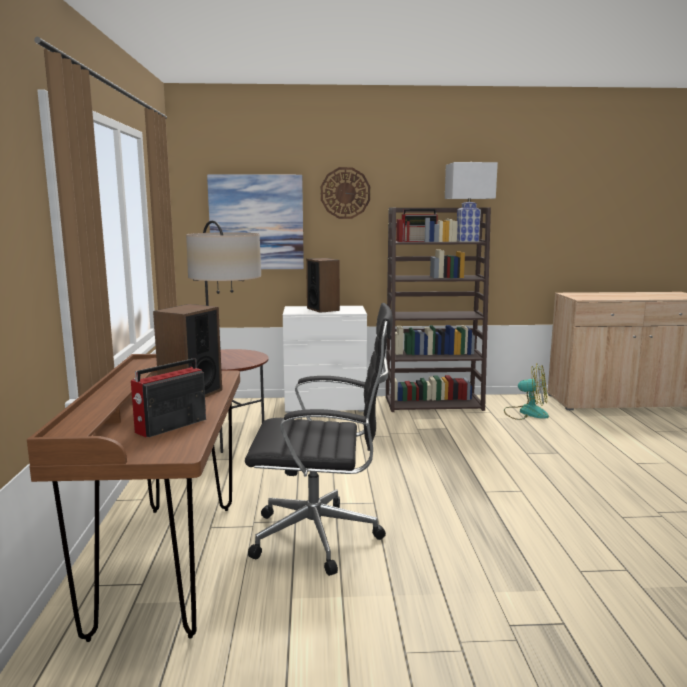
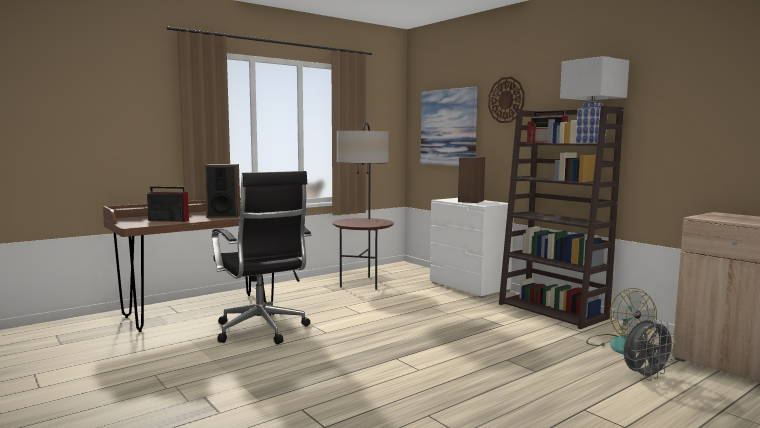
camera: 55 degrees right, 5 degrees down
(591, 427) = (645, 376): none -> grey fan

